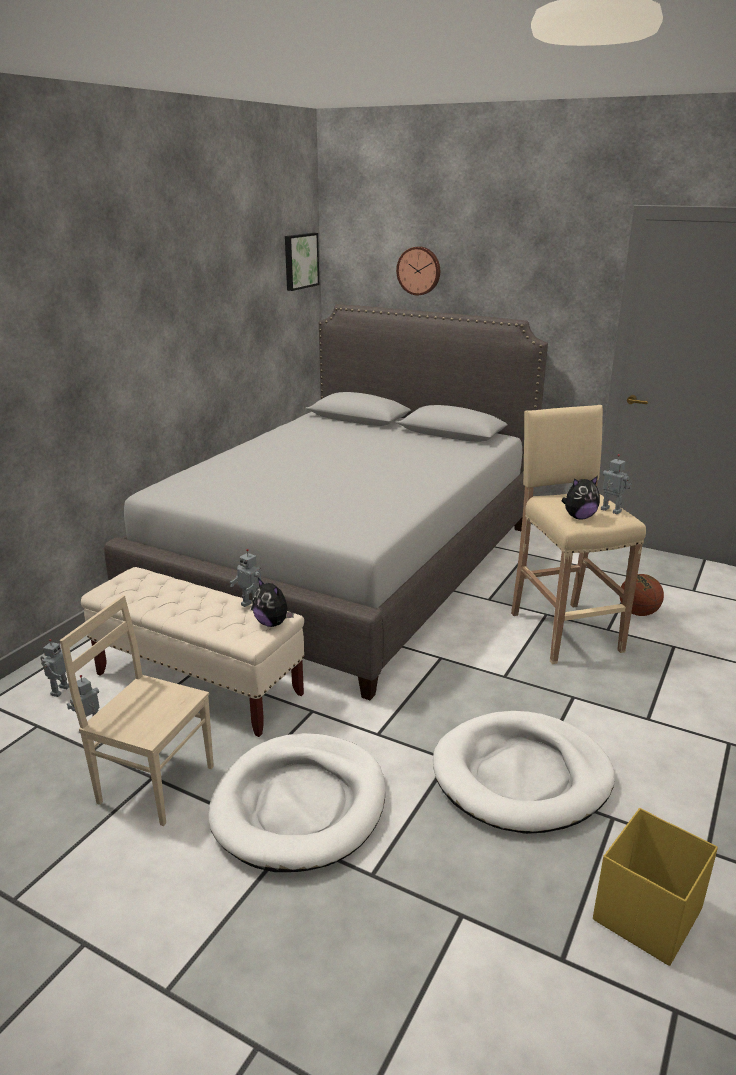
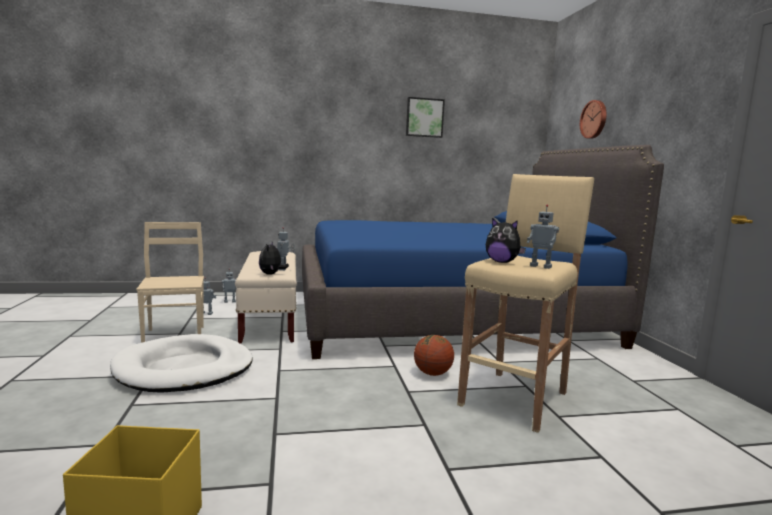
camera: 50 degrees right, 15 degrees down
(300, 261) = (522, 120): picture -> picture (424, 117)
(346, 567) = (447, 317): grey bed -> blue bed
(521, 776) = (286, 428): white dog bed -> none
(610, 511) = (541, 266): toy robot -> toy robot turned 120 degrees clockwise
(638, 613) = (619, 424): basketball -> basketball (432, 374)

